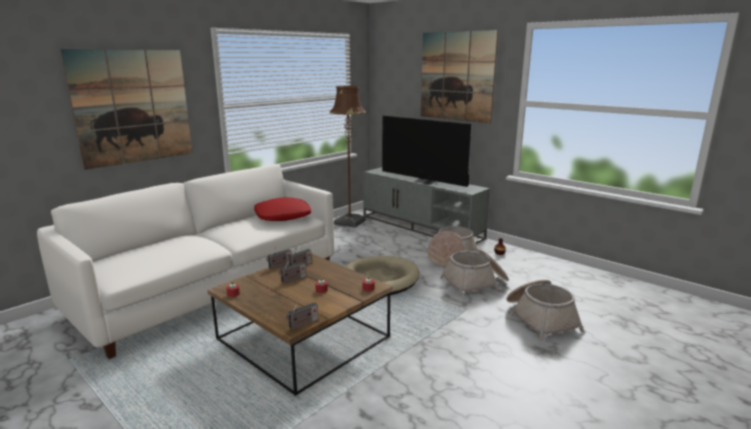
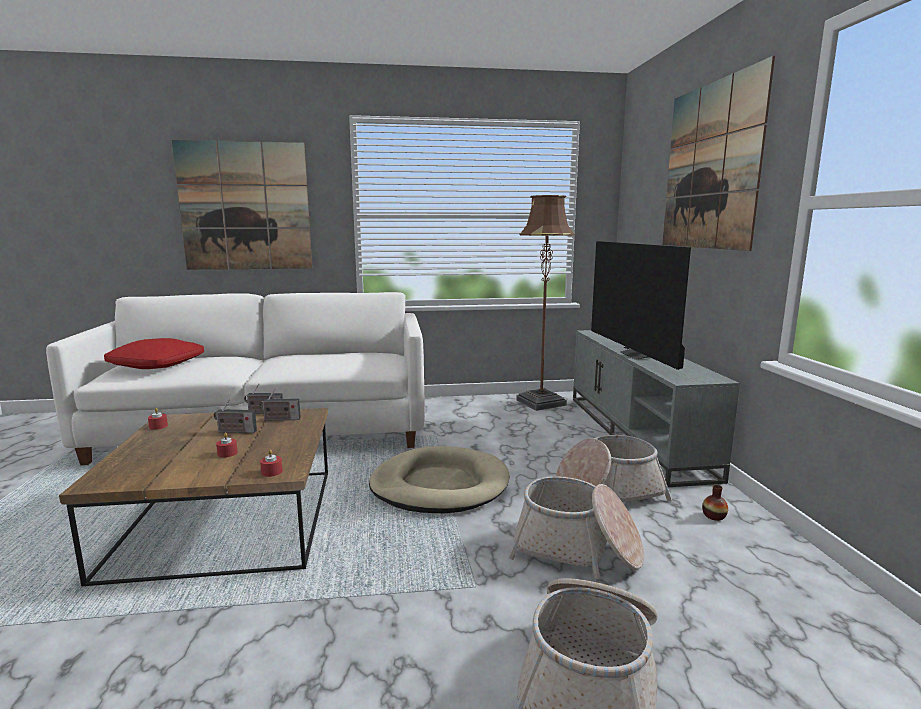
camera: 40 degrees right, 5 degrees down
(283, 216) = (362, 359): red pillow -> red pillow (157, 364)
(302, 324) = (111, 484): radio -> none

